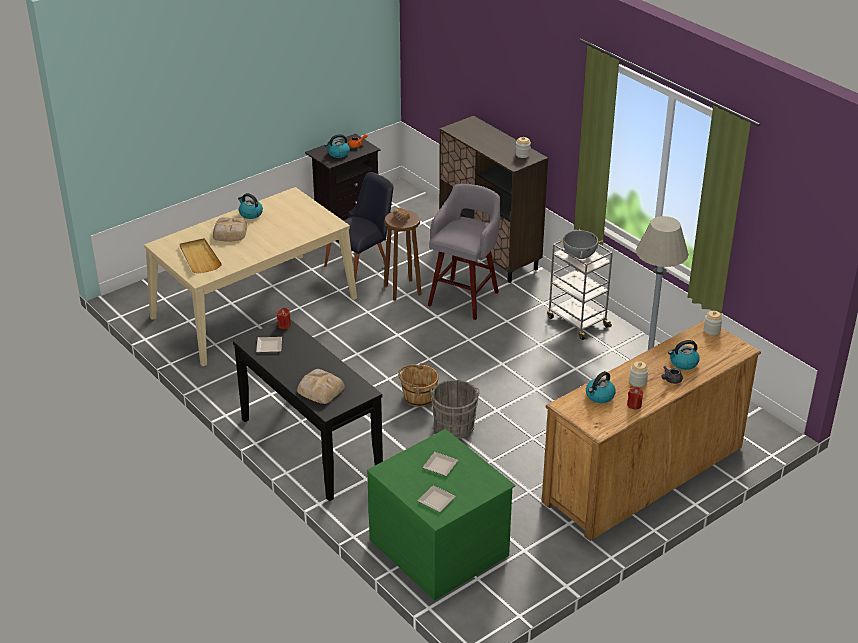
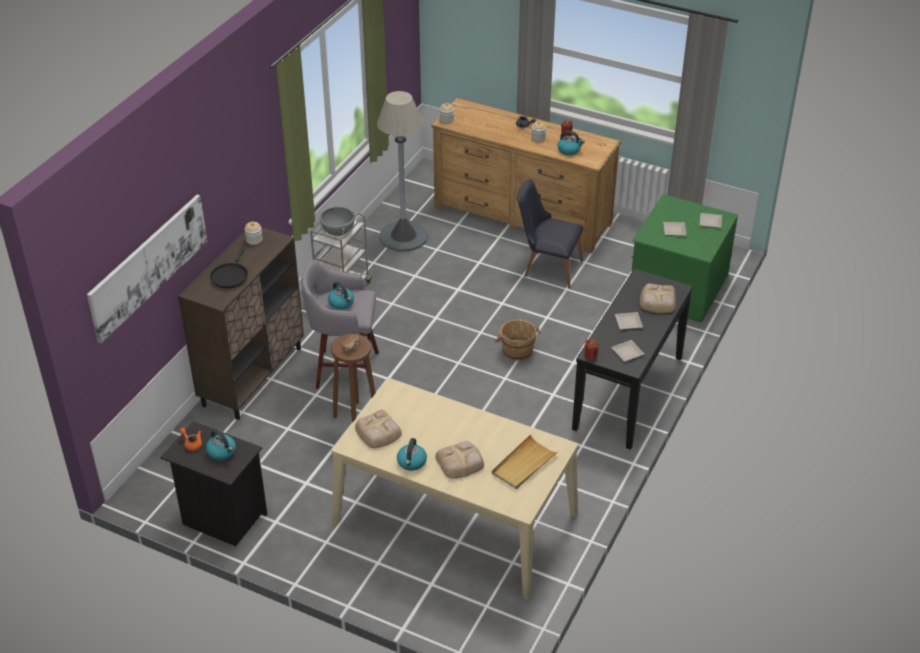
camera: 115 degrees left, 5 degrees up
(293, 207) = (378, 432): none -> bread
(308, 360) = (627, 321): none -> plate
(362, 264) = (323, 464): black chair -> black chair (547, 267)
(454, 425) = (538, 320): grey bucket -> none
(460, 62) = (148, 265): none -> picture
(481, 137) = (230, 276): none -> black frying pan
(683, 363) = (499, 124): kettle -> kettle (341, 303)

